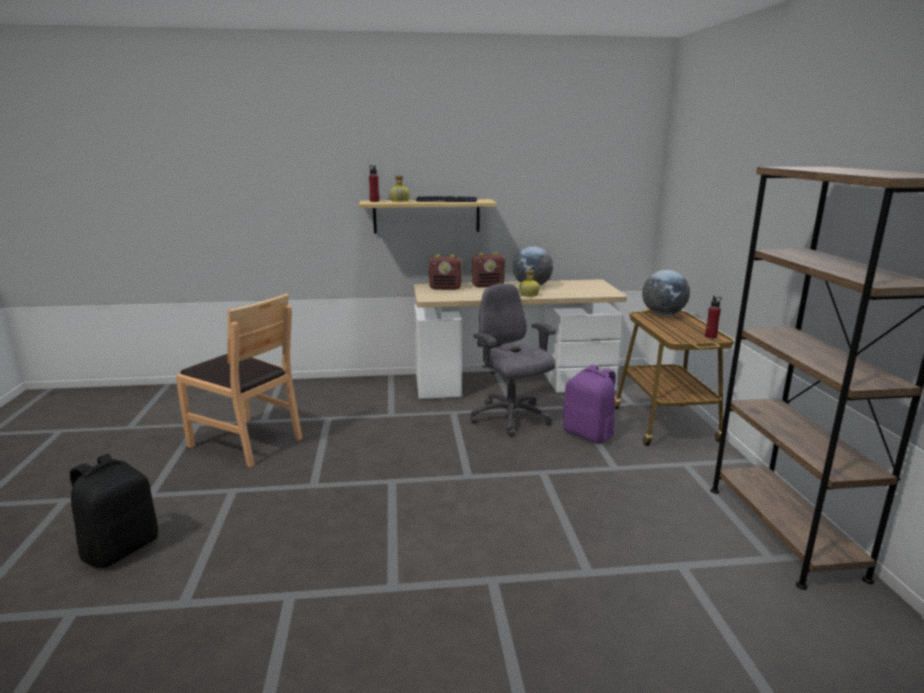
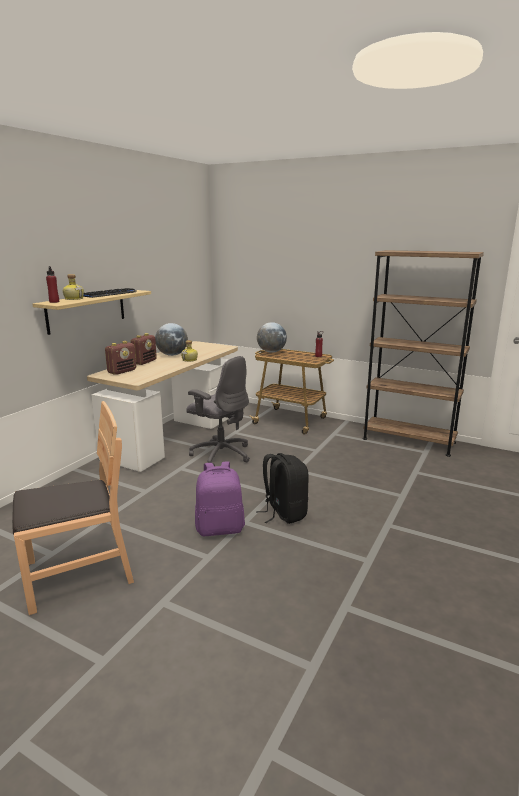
camera: 55 degrees left, 0 degrees up
(121, 548) = (188, 699): black backpack -> black backpack (283, 513)
(511, 419) = (221, 454): grey office chair -> grey office chair turned 150 degrees counterclockwise
(589, 434) = (273, 442): purple backpack -> purple backpack (220, 528)

